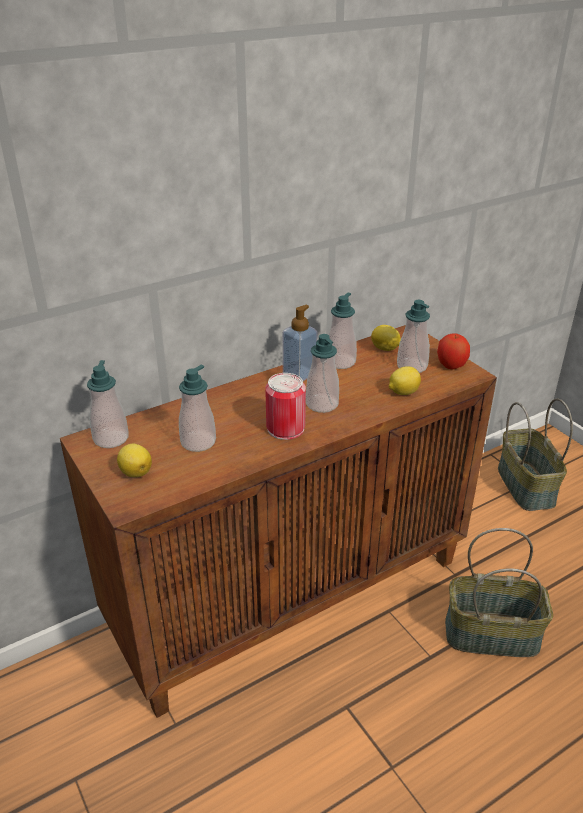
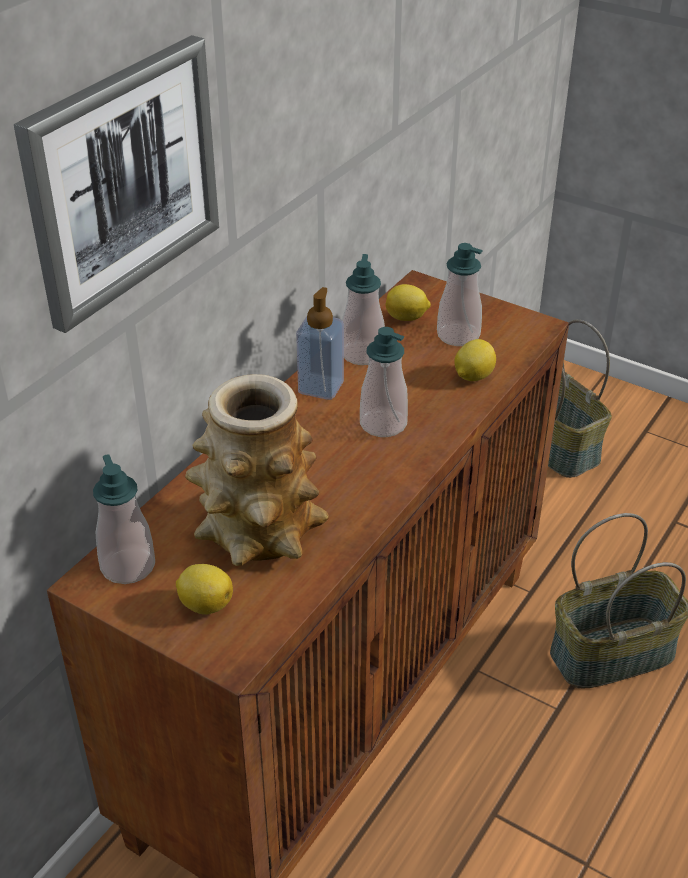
camera: 25 degrees left, 5 degrees up
(147, 190) = (122, 180): none -> picture
(198, 442) = (258, 531): soap dispenser -> vase
(285, 428) = (361, 473): can -> none
(451, 365) = (505, 320): apple -> none

